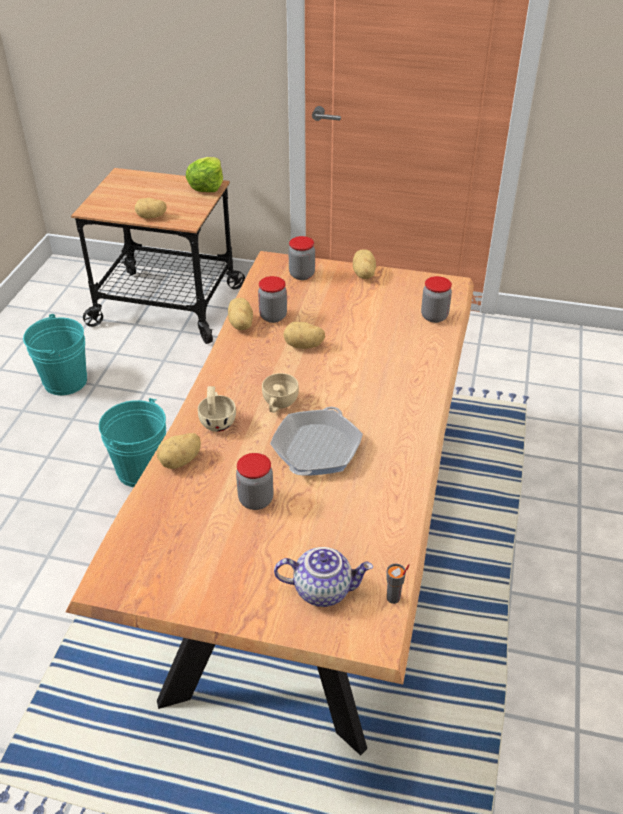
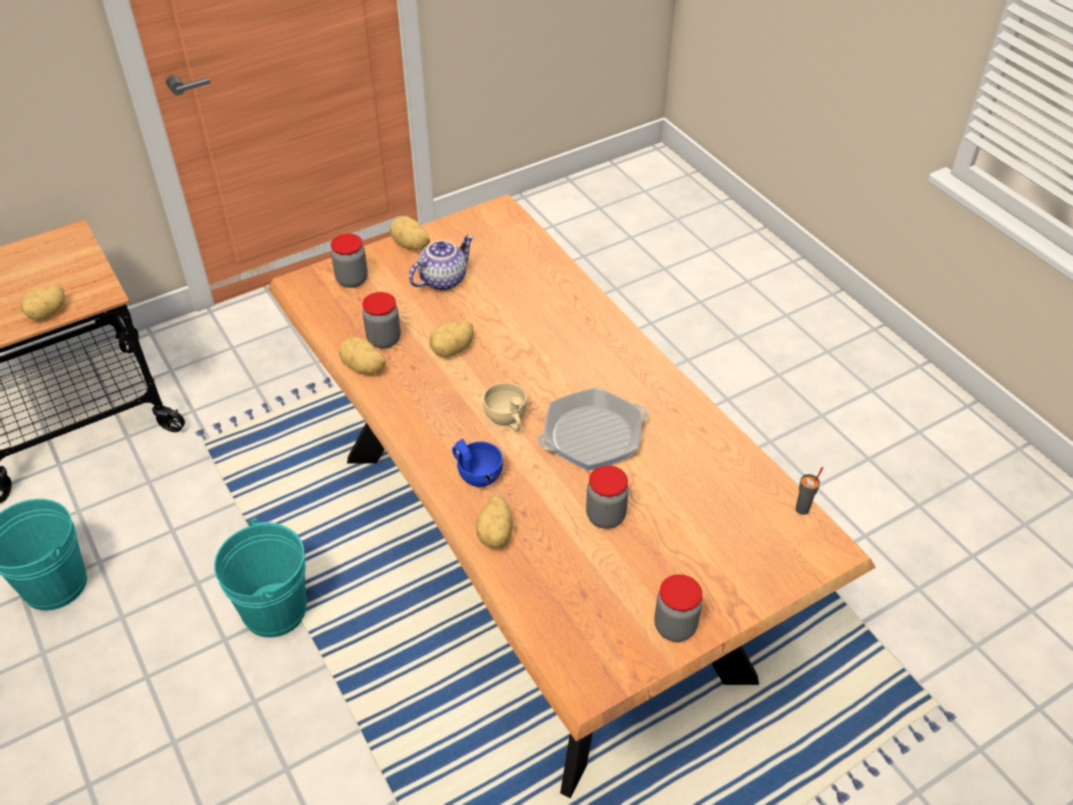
camera: 45 degrees left, 5 degrees up
(206, 186) = (66, 240): lettuce -> none
(217, 421) = (476, 473): beige cup -> blue cup
(316, 449) = (592, 436): frying pan -> frying pan turned 90 degrees counterclockwise
(323, 589) = (750, 543): teapot -> teapot (443, 279)
(434, 316) = (527, 250): jar -> jar (675, 626)

